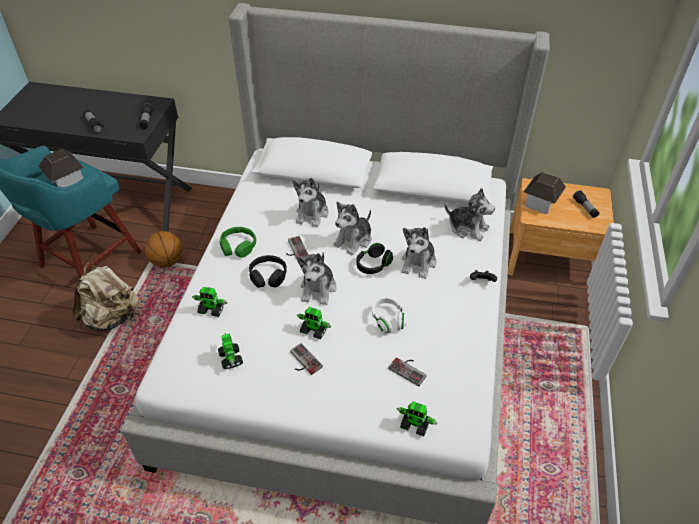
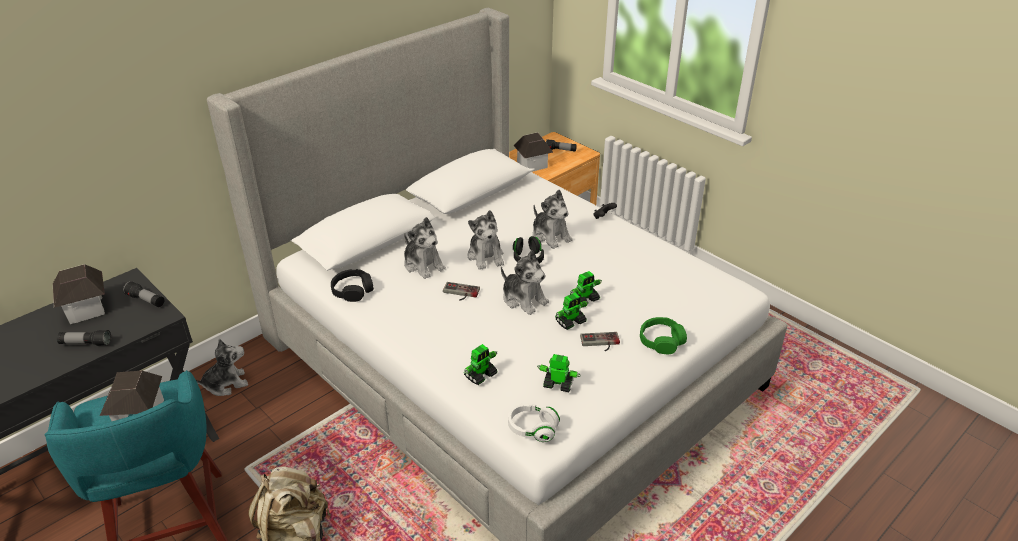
camera: 55 degrees left, 10 degrees down
(123, 106) = (86, 309): none -> toy house
(167, 261) = (264, 455): basketball -> none
(238, 246) = (413, 326): green headphones -> green headphones (661, 341)
(268, 276) = (476, 322): black headphones -> black headphones (352, 290)
(388, 320) = (597, 278): white headphones -> white headphones (532, 429)
(409, 369) = (659, 290): game controller -> none
(415, 424) = (716, 311): toy robot -> toy robot (584, 299)
(468, 228) = (539, 196): plush toy -> plush toy (226, 384)

